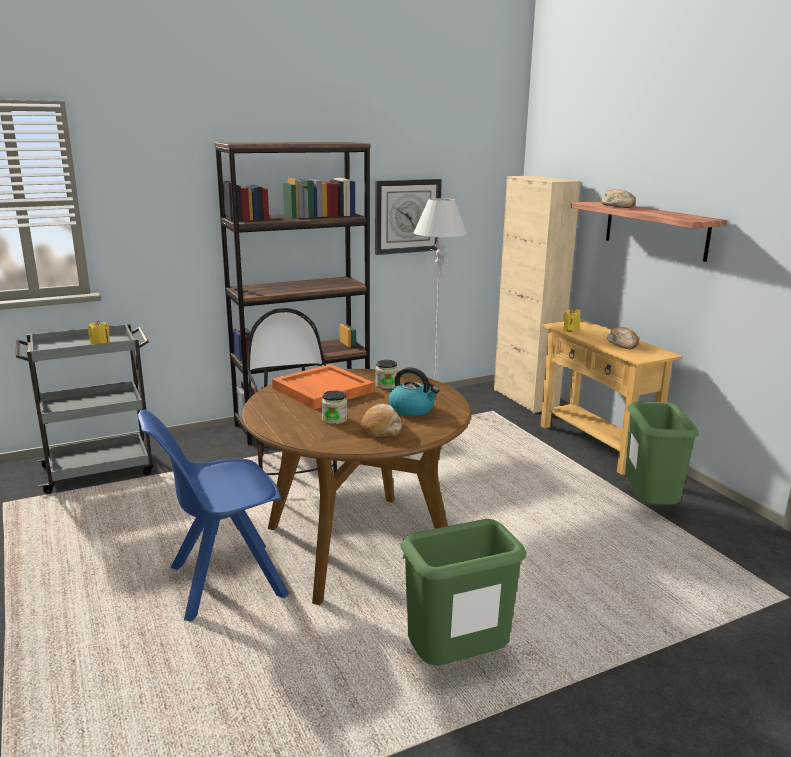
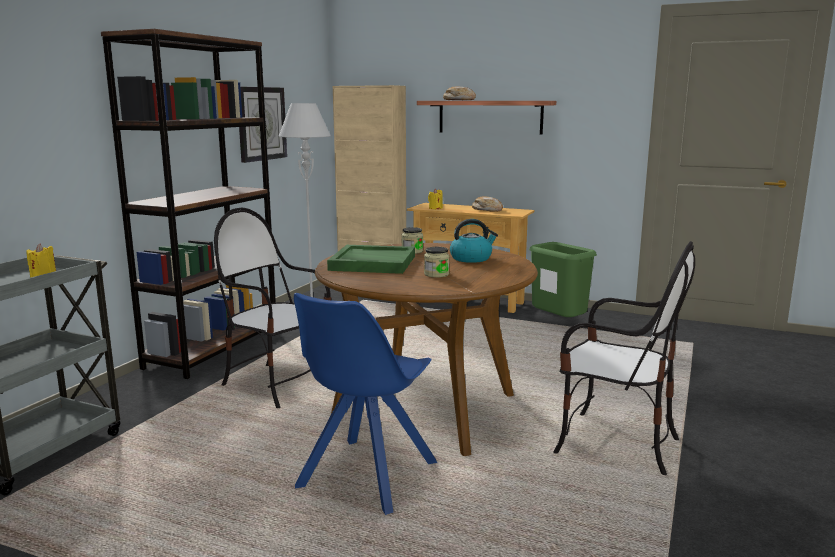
camera: 40 degrees left, 5 degrees down
(322, 390) = (372, 263): orange tray -> green tray
(381, 429) = (484, 271): bread -> none
(457, 664) = (615, 444): green trash can -> chair

